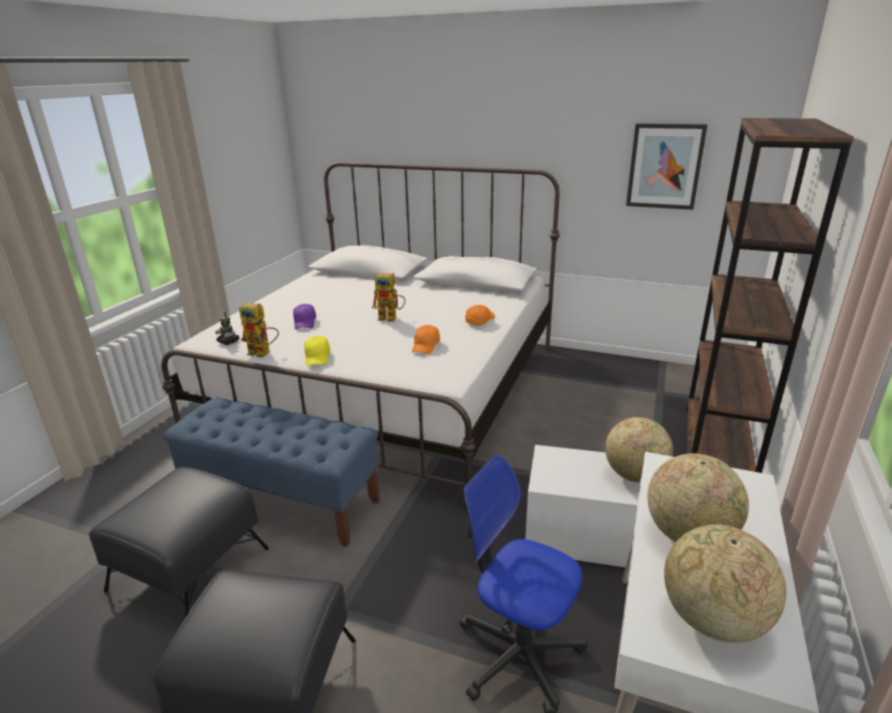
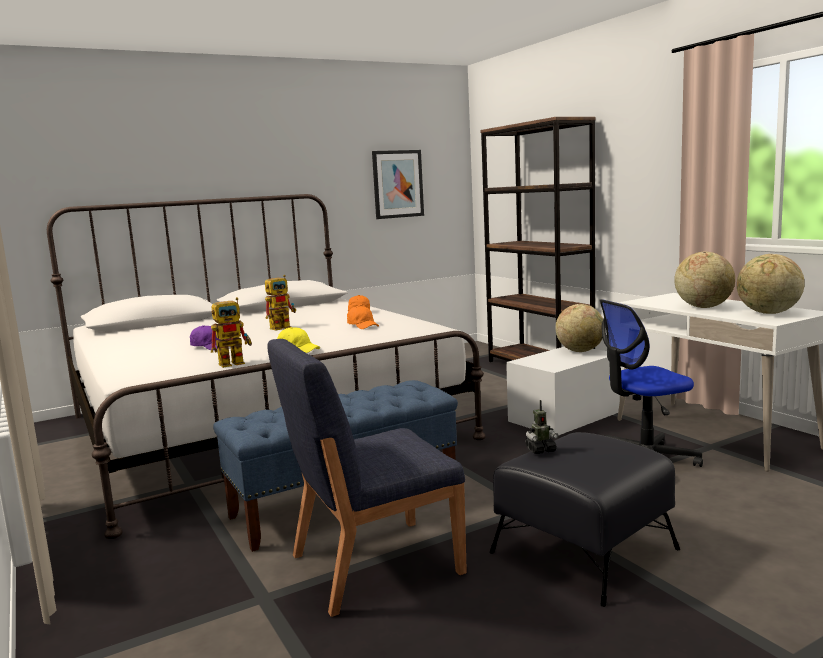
camera: 50 degrees left, 15 degrees down
(191, 568) = (373, 564): black ottoman -> blue chair
(228, 342) = (169, 370): toy robot -> toy robot (540, 450)

